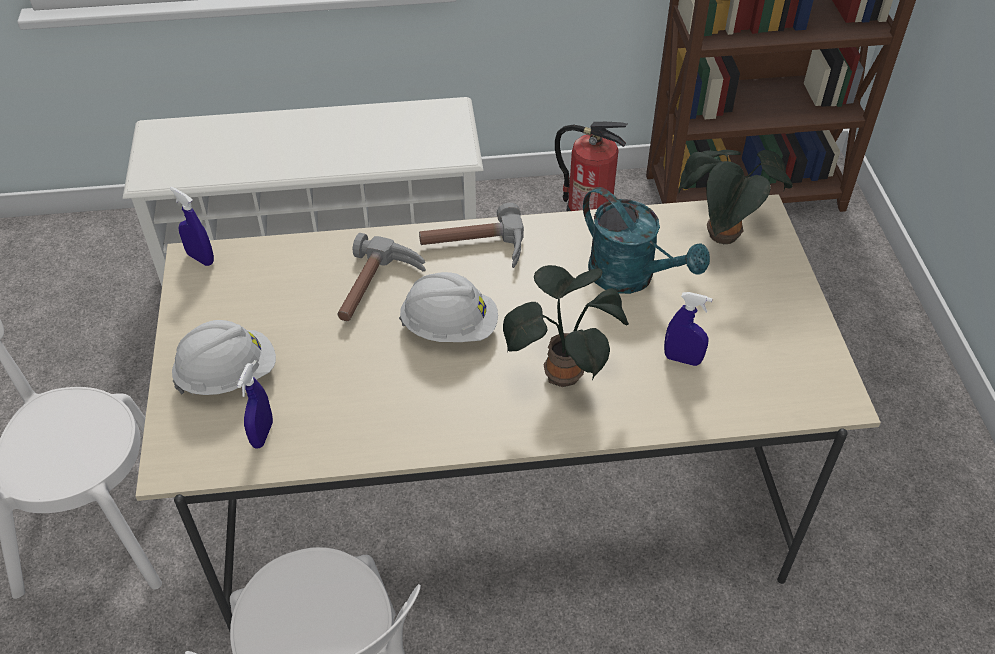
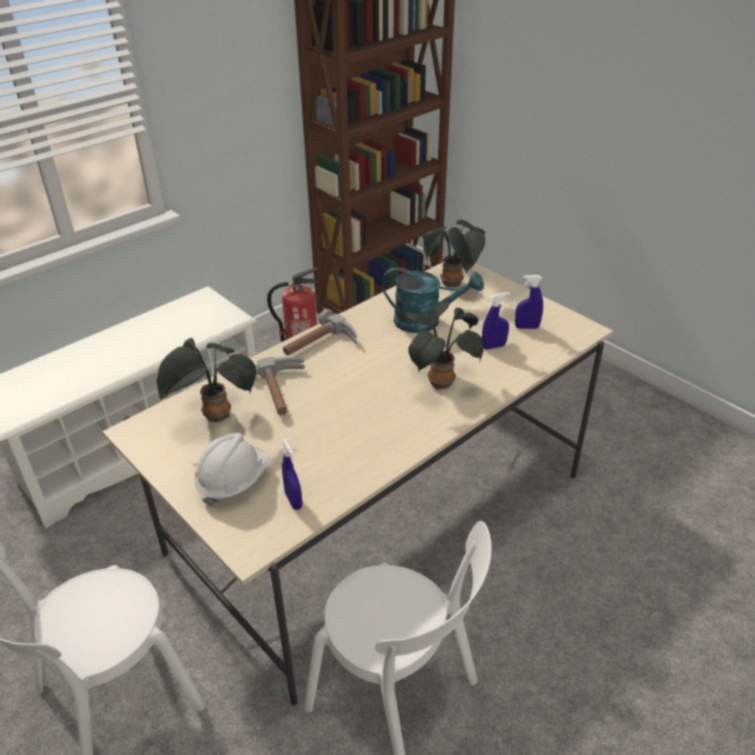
camera: 35 degrees left, 10 degrees down
(200, 258) = (138, 428): blue spray bottle -> blue spray bottle (527, 327)
(280, 284) = (214, 417): none -> potted plant
(450, 327) = (350, 390): white hard hat -> none

